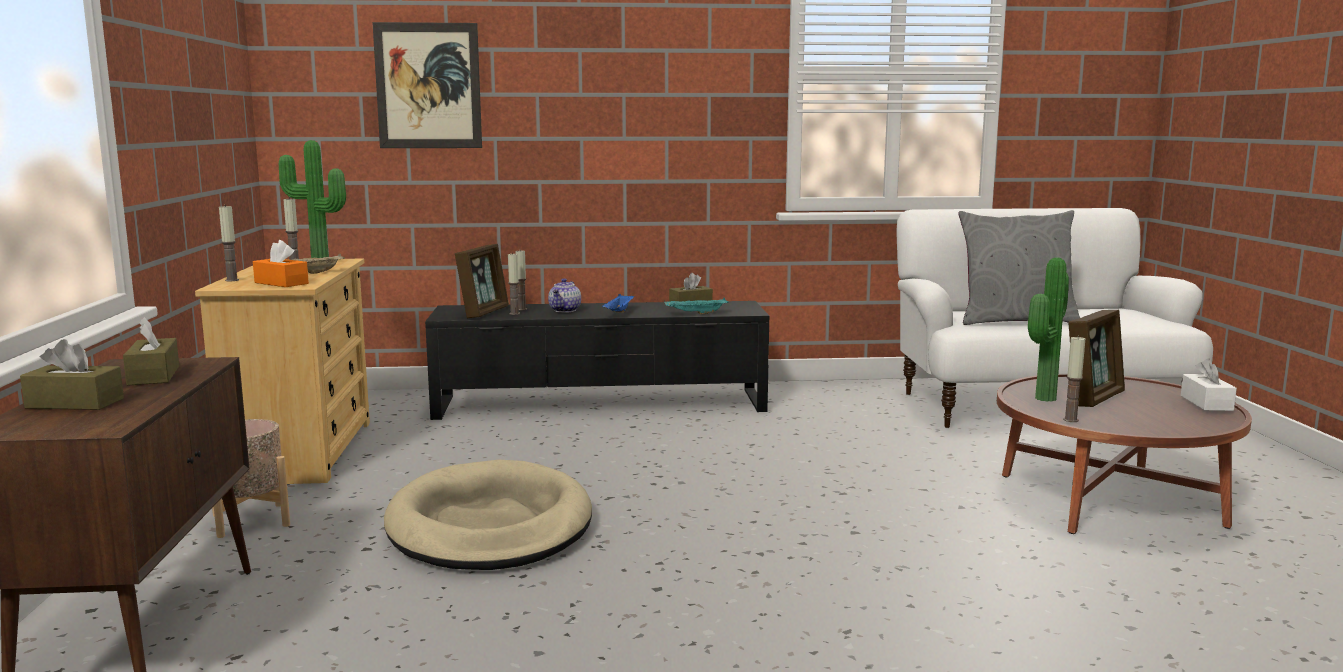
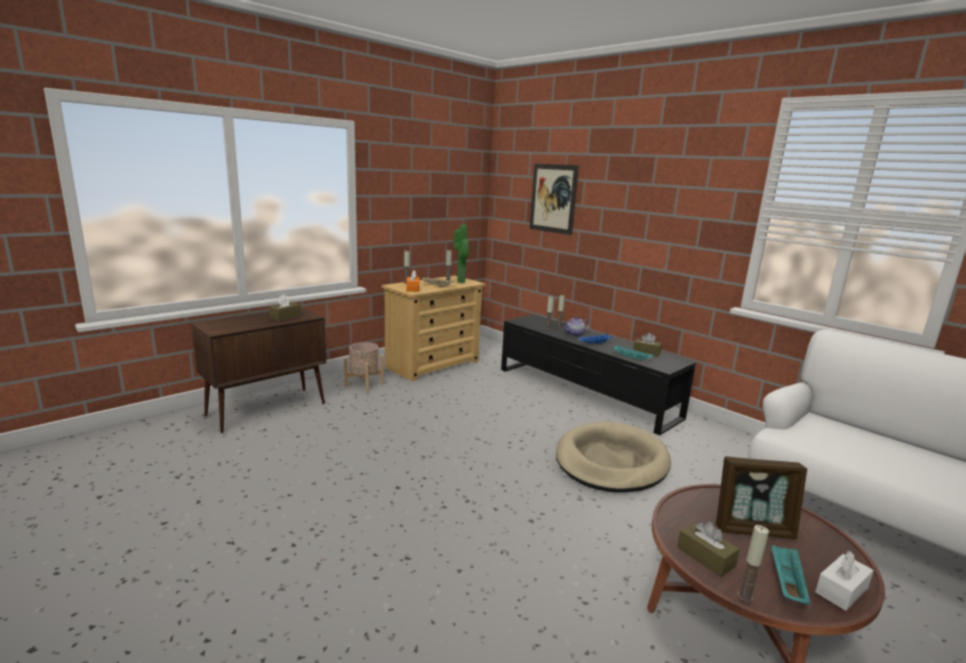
camera: 50 degrees right, 5 degrees up
(75, 403) = (242, 320): brown tissue box -> brown tissue box (705, 557)
(484, 312) = (538, 324): picture frame -> none
(490, 526) = (413, 426): beige dog bed -> beige dog bed (611, 461)
(1015, 321) = (852, 447): grey pillow -> none
(1041, 398) = (710, 506): potted plant -> none
(1070, 420) = (671, 529): candle -> candle (745, 597)
(1183, 415) = (786, 583): none -> turquoise tray

